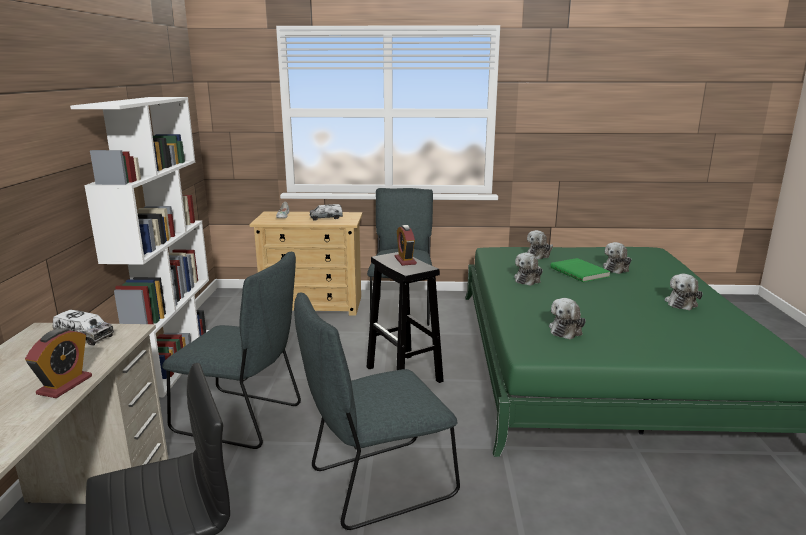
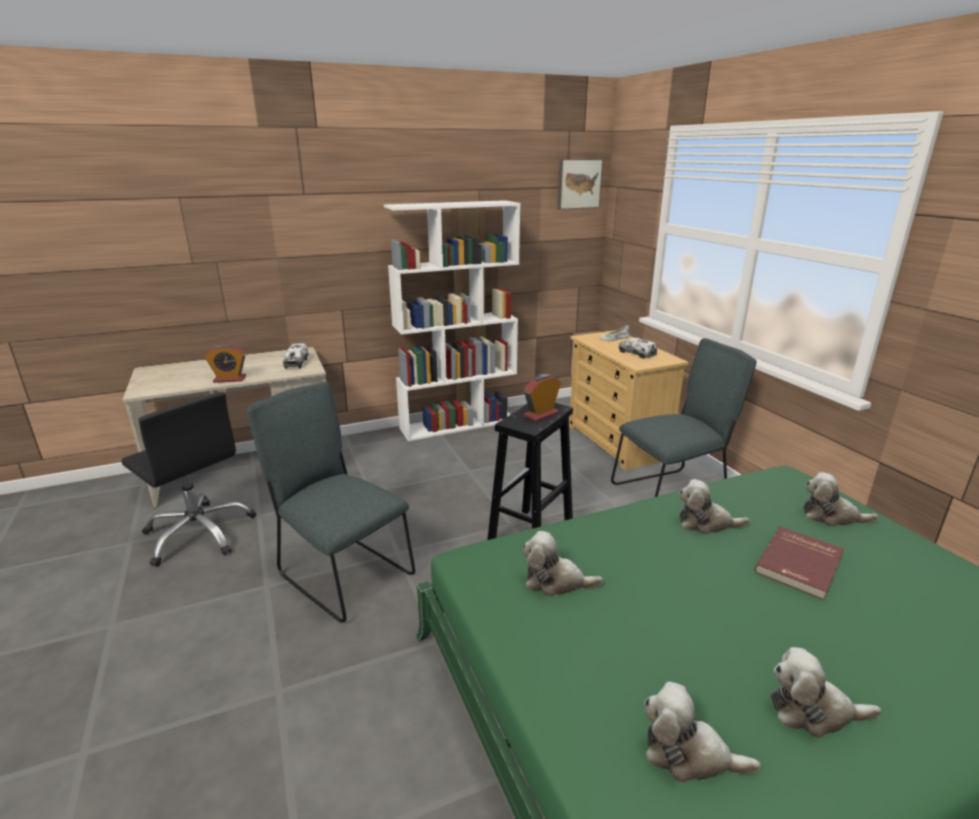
camera: 65 degrees right, 5 degrees up
(180, 79) = (578, 183): none -> picture
(243, 419) = (398, 481): grey chair -> none
(580, 272) = (800, 565): green book -> red book
(617, 268) = (883, 605): plush toy -> plush toy (688, 754)

